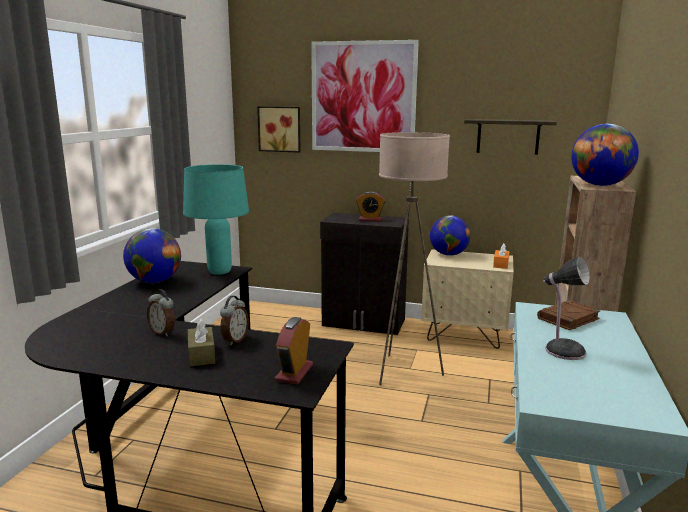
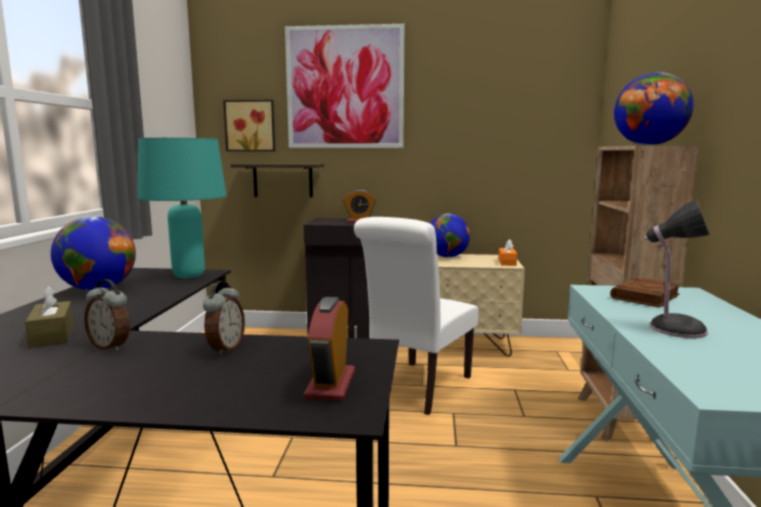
camera: 10 degrees left, 5 degrees down
(201, 355) = (176, 371): brown tissue box -> brown tissue box (52, 335)
(404, 371) = (416, 389): beige floor lamp -> white chair
(508, 136) = (503, 126): shelf -> shelf (283, 180)

